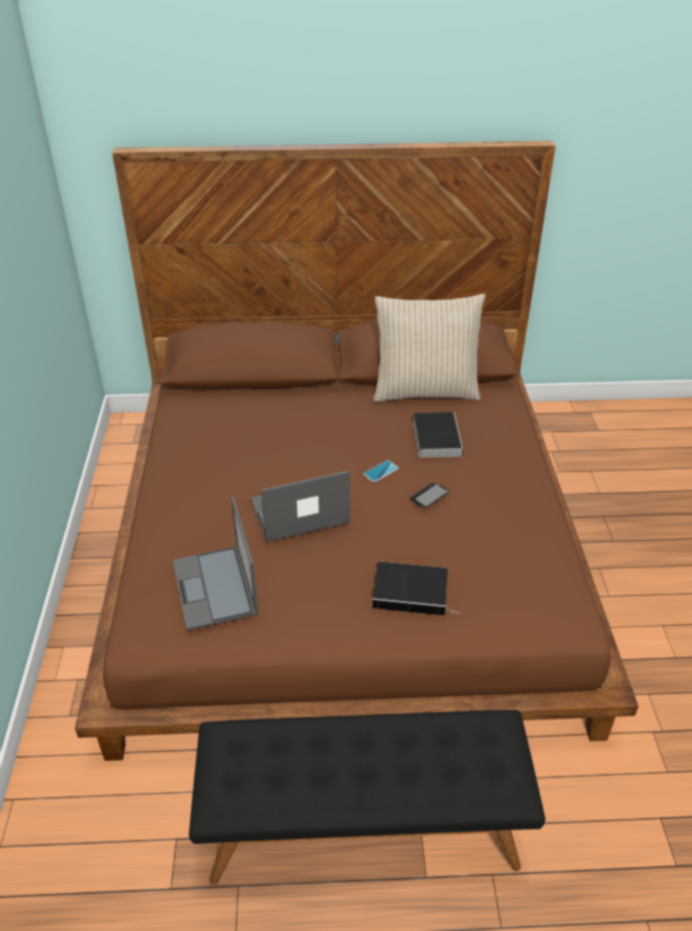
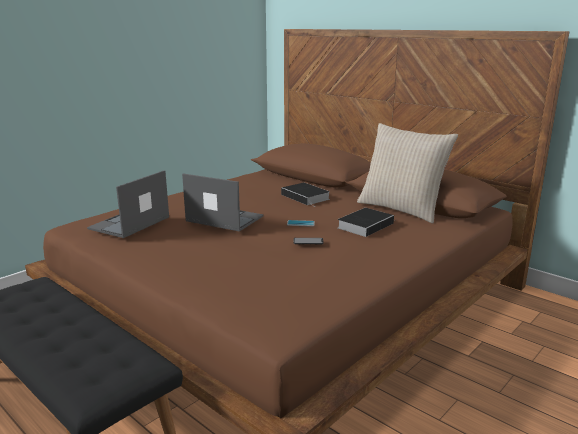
camera: 45 degrees right, 20 degrees down
(412, 592) = (212, 269): book -> book (306, 197)

